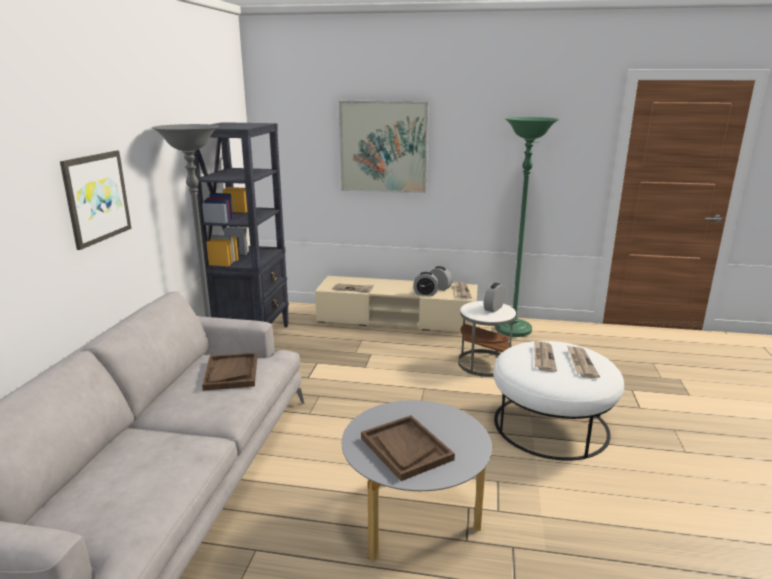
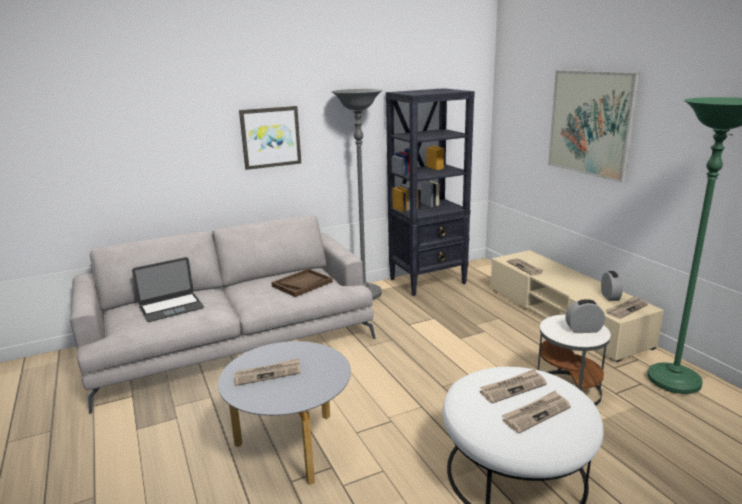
camera: 55 degrees right, 0 degrees up
(127, 473) = (171, 307): none -> laptop
(406, 448) = (268, 374): brown tray -> newspaper
(425, 294) = (581, 296): alarm clock -> none

